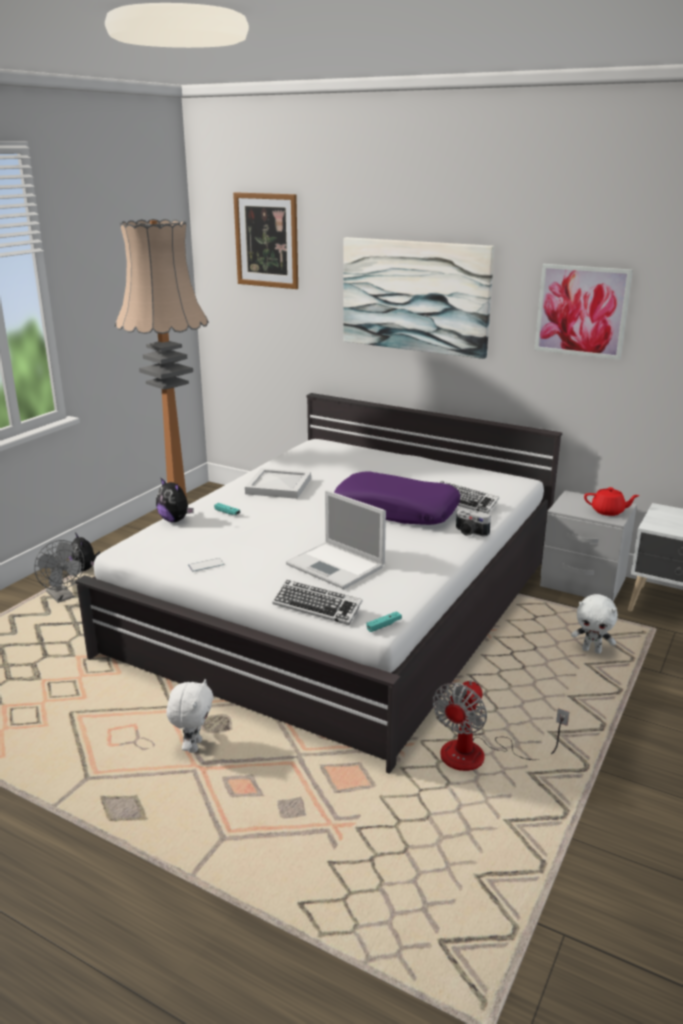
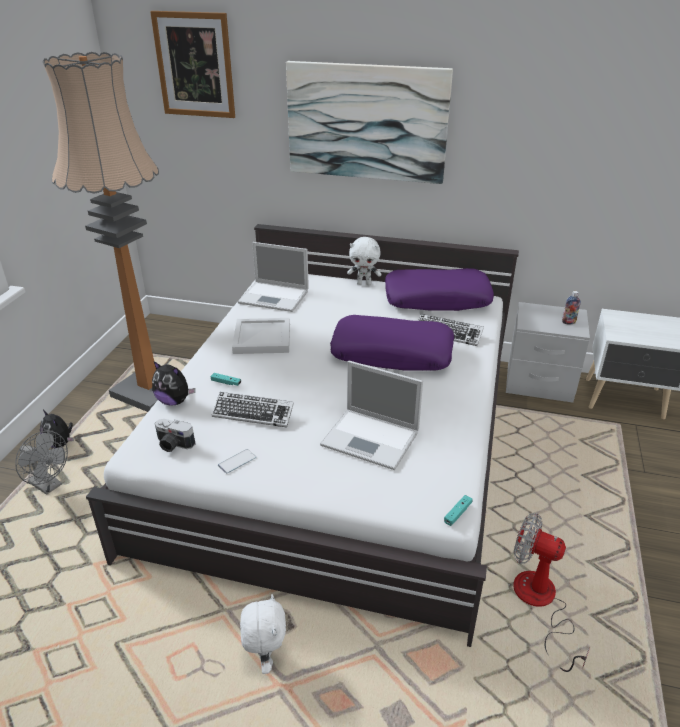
camera: 15 degrees left, 10 degrees up
(309, 458) = (275, 297): none -> laptop
(317, 607) = (380, 501): keyboard -> keyboard (253, 413)
(470, 475) = (437, 299): none -> purple pillow
(470, 532) = (474, 372): camera -> camera (173, 445)
(479, 755) = (540, 604): fan -> fan turned 105 degrees clockwise
(582, 311) = (542, 133): picture -> none
(592, 650) = (580, 458): white plush toy -> white plush toy (364, 283)
(608, 511) = (568, 322): red teapot -> bottle

